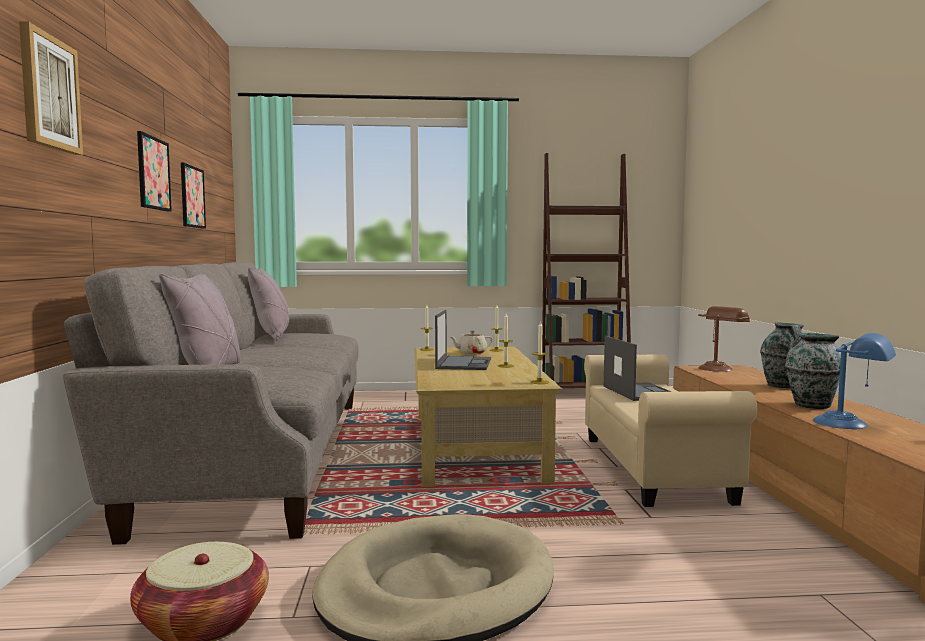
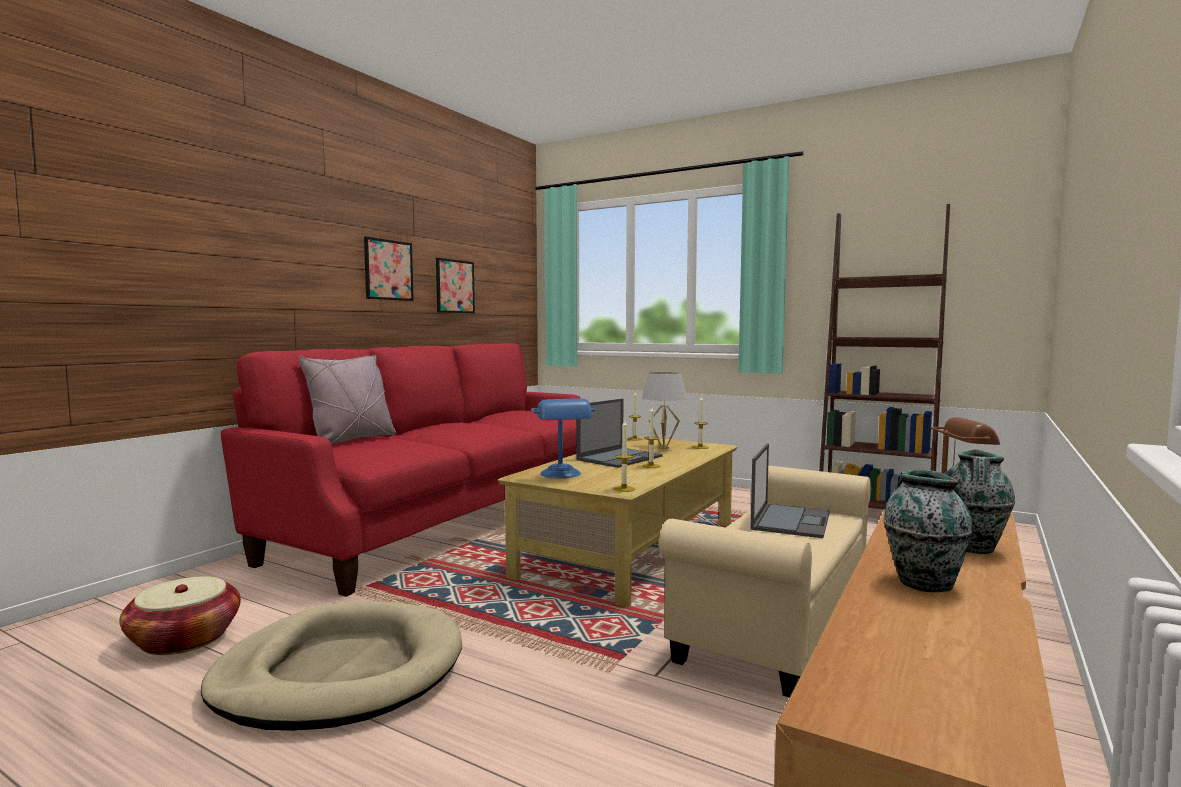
camera: 35 degrees right, 0 degrees up
(49, 93) = (235, 219): picture -> none
(258, 455) = (449, 519): grey sofa -> red sofa
(271, 336) = (508, 412): purple pillow -> none
(471, 353) = (663, 448): beige teapot -> white table lamp
(852, 424) = (898, 623): blue table lamp -> blue table lamp (563, 475)

